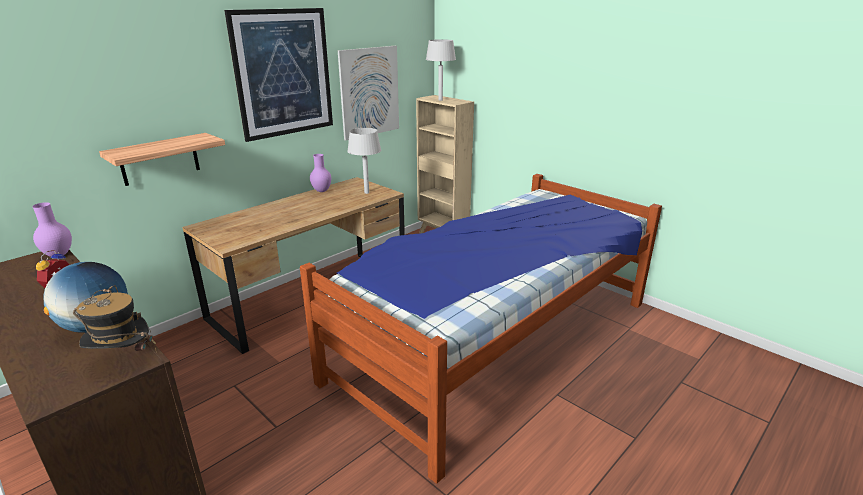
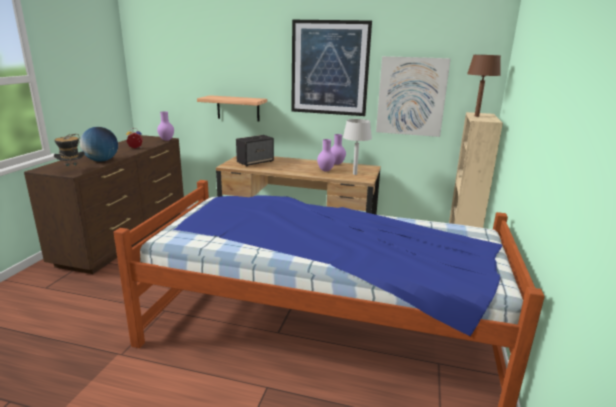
camera: 60 degrees right, 5 degrees down
(243, 226) = (255, 162): none -> speaker
(336, 201) = (325, 170): none -> purple vase
(440, 100) = (477, 116): grey table lamp -> brown table lamp

